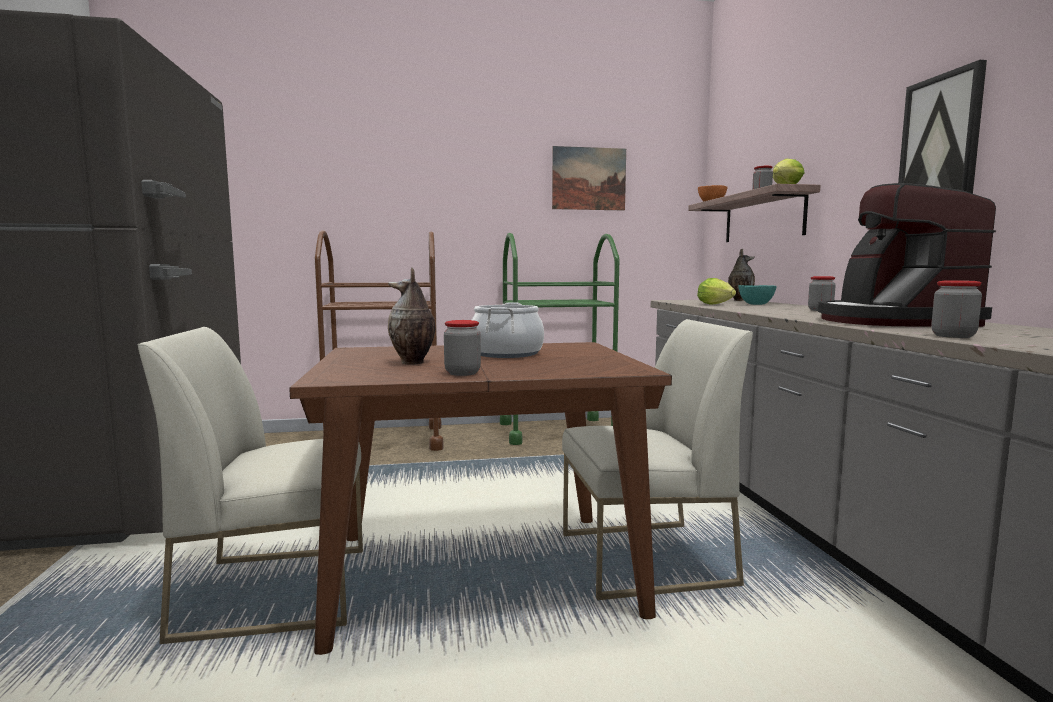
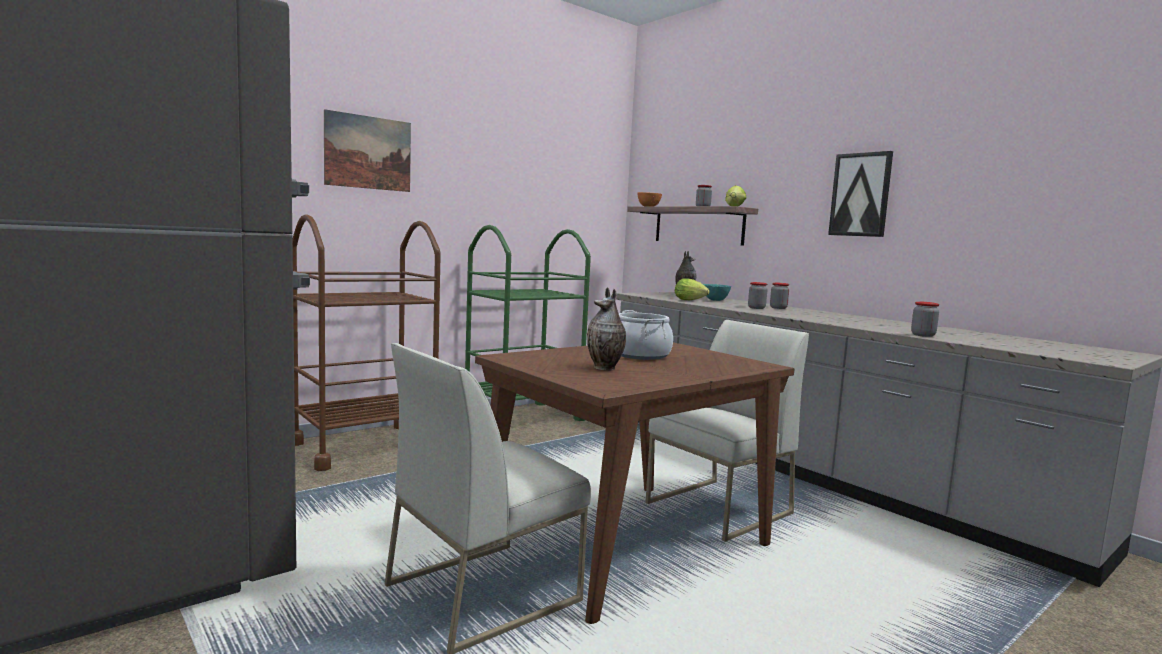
camera: 30 degrees left, 0 degrees up
(462, 373) = (675, 376): jar -> jar (756, 308)
(589, 179) = (541, 173): picture -> picture (368, 152)
(891, 321) = (854, 321): coffee machine -> none

